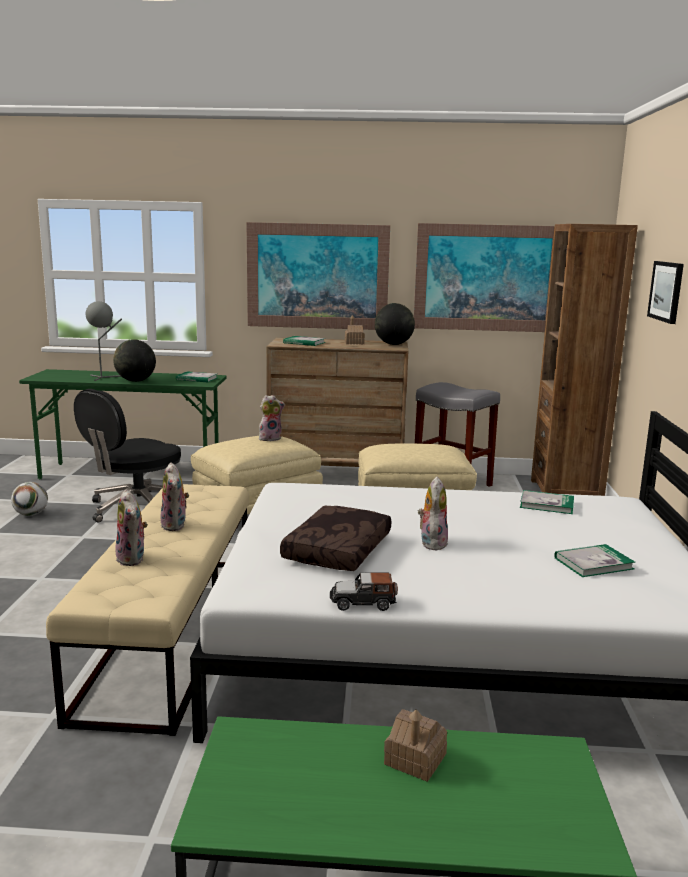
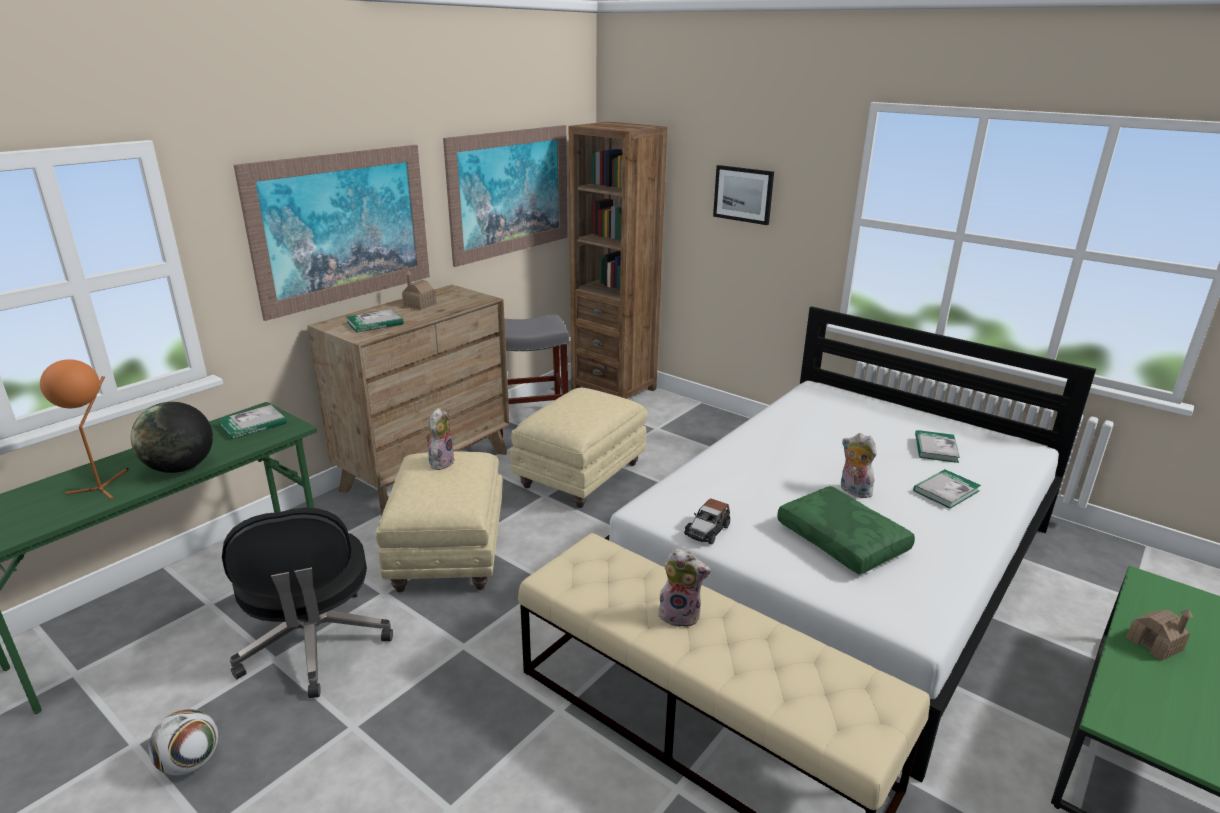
camera: 55 degrees left, 10 degrees up
(104, 377) = (104, 486): grey table lamp -> orange table lamp
(133, 559) = (762, 674): plush toy -> none
(339, 551) = (843, 540): brown pillow -> green pillow
(363, 602) = (963, 568): toy car -> toy car (707, 530)
(394, 344) = (460, 294): globe -> none
(546, 504) = (803, 414): book -> book (946, 491)

